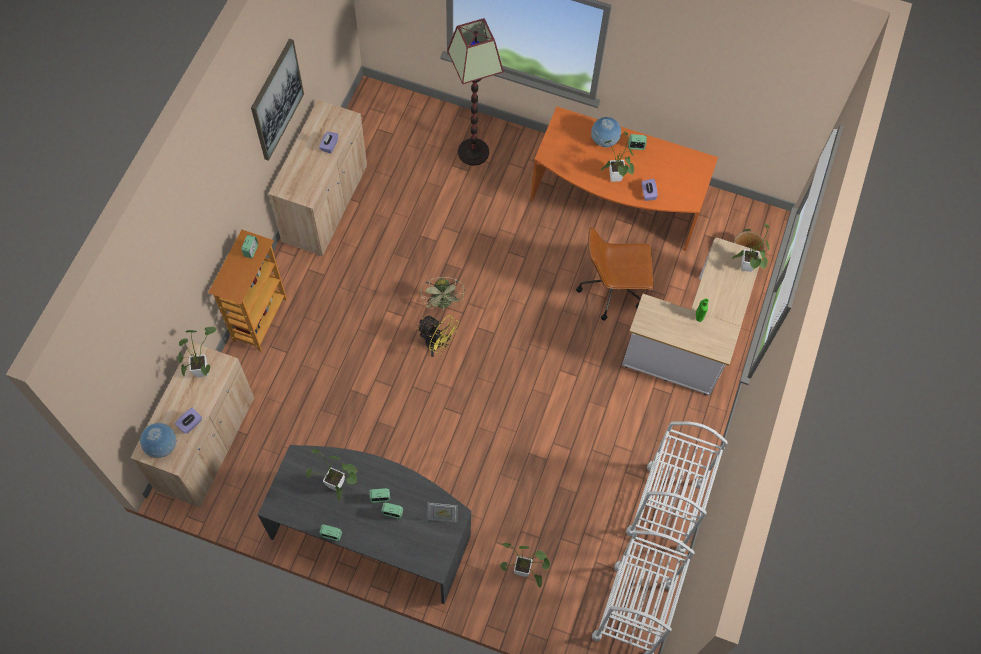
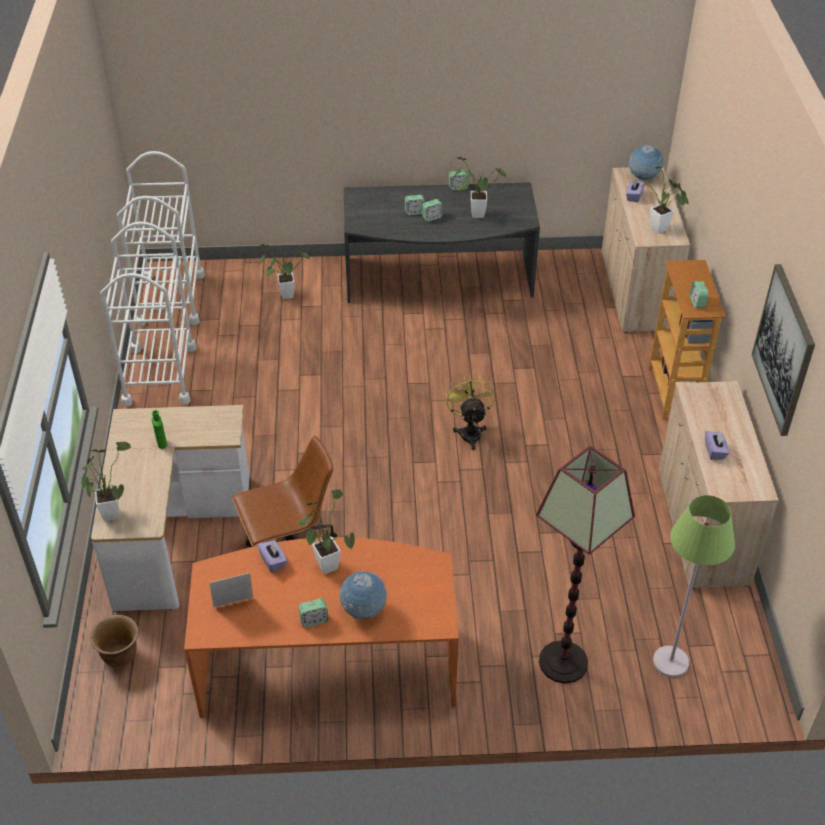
camera: 160 degrees right, 20 degrees down
(410, 129) = (670, 662): none -> green floor lamp
(437, 345) = (470, 431): yellow fan -> yellow fan turned 75 degrees clockwise
(442, 518) = (367, 221): picture frame -> picture frame (234, 605)
(443, 303) = (488, 471): green fan -> none

